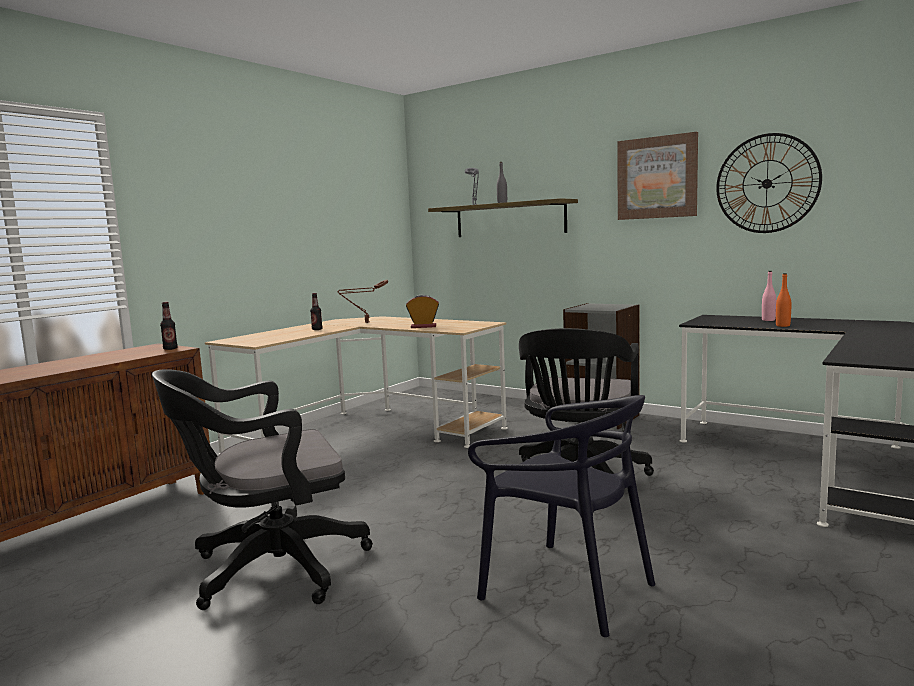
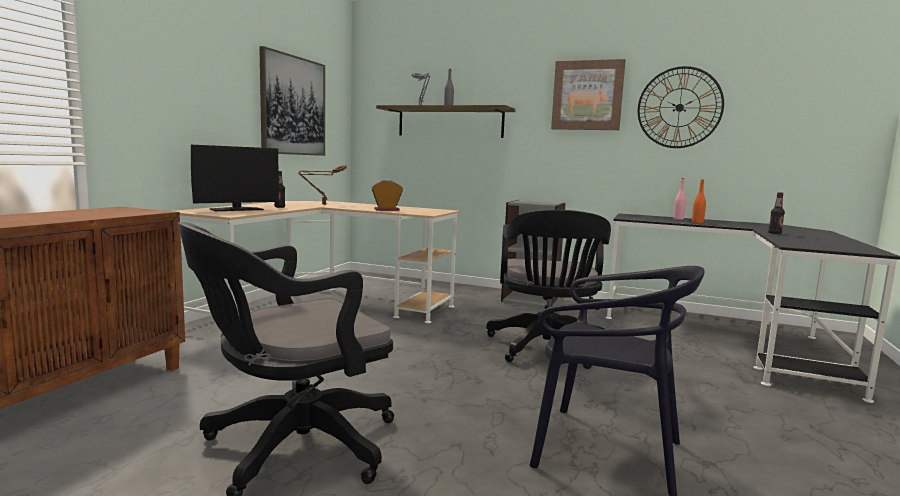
camera: 15 degrees left, 0 degrees up
(170, 349) = (145, 211): bottle -> bottle (774, 233)
(272, 335) = (236, 209): none -> monitor
(338, 220) = (293, 106): none -> picture

